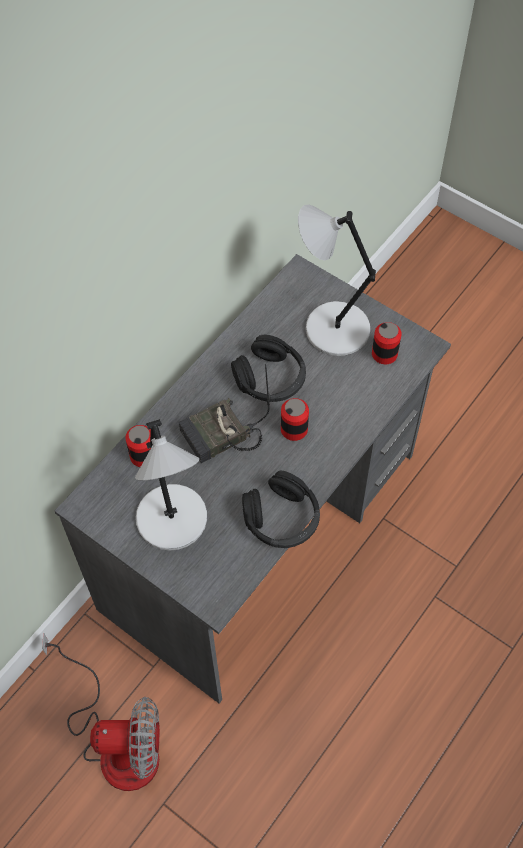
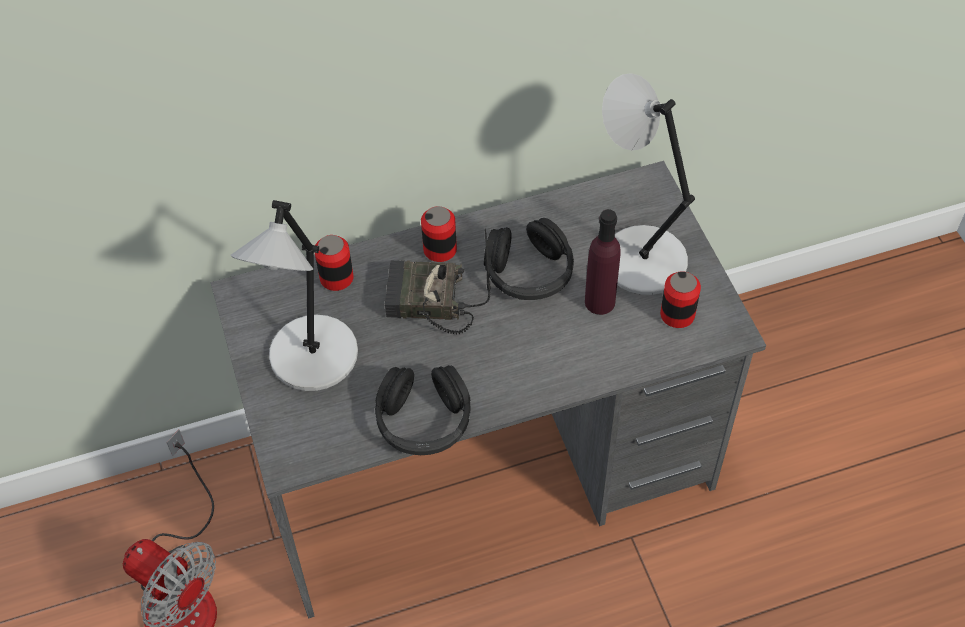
camera: 35 degrees right, 5 degrees down
(294, 429) = (511, 338): can -> can (440, 249)
(330, 373) = (599, 302): none -> purple bottle

